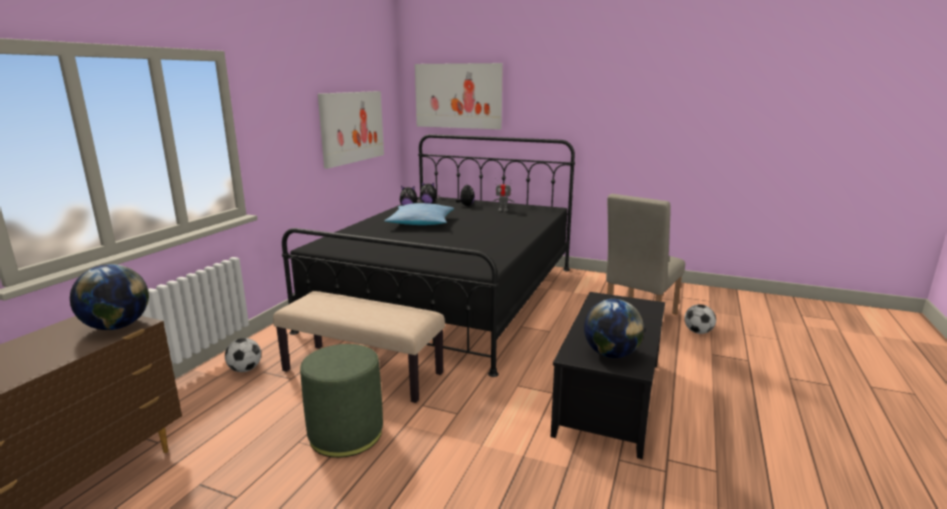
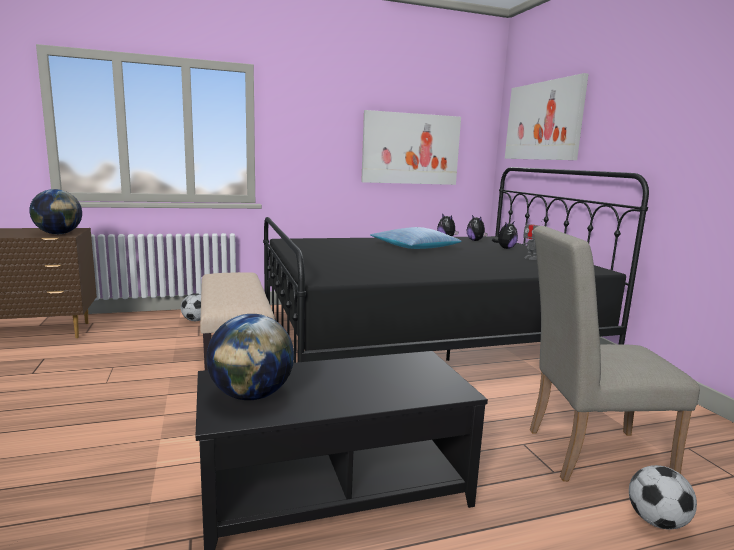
camera: 50 degrees right, 5 degrees down
(345, 434) = (135, 377): green ottoman -> none

